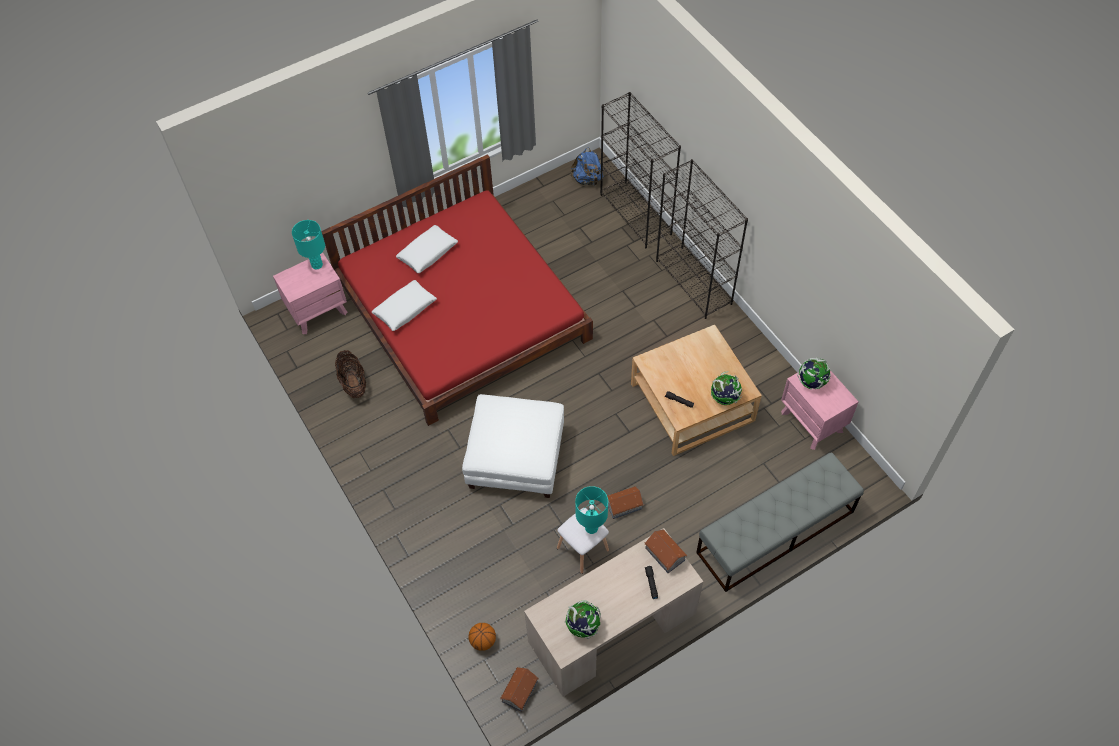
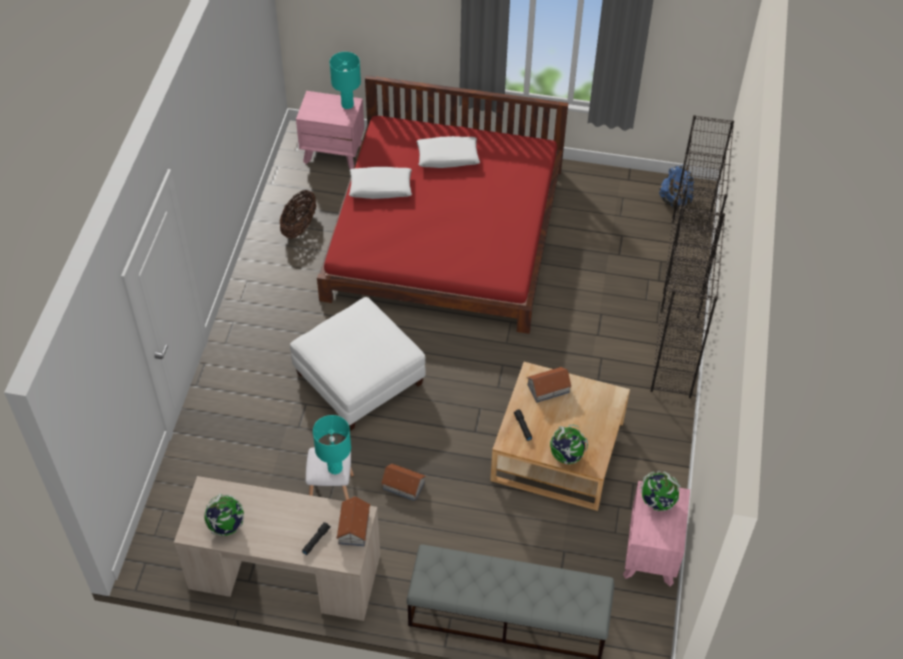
camera: 40 degrees right, 5 degrees down
(483, 641) = (178, 495): basketball -> none
(520, 691) = (162, 556): toy house -> toy house (549, 388)

